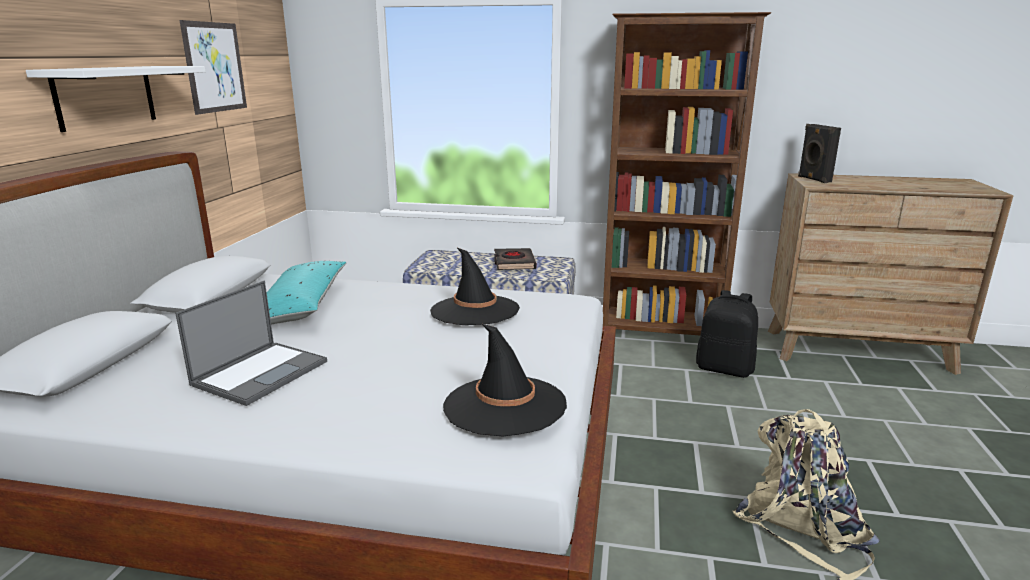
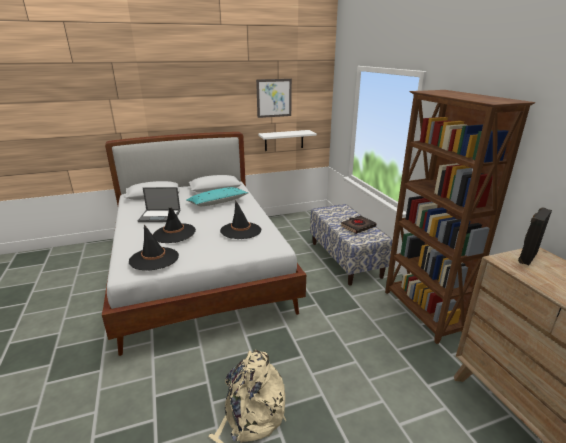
camera: 60 degrees right, 5 degrees up
(105, 96) = (211, 109): white shelf -> white shelf (284, 140)
(401, 367) = (174, 233): none -> black hat
(725, 369) = (404, 351): black backpack -> none

